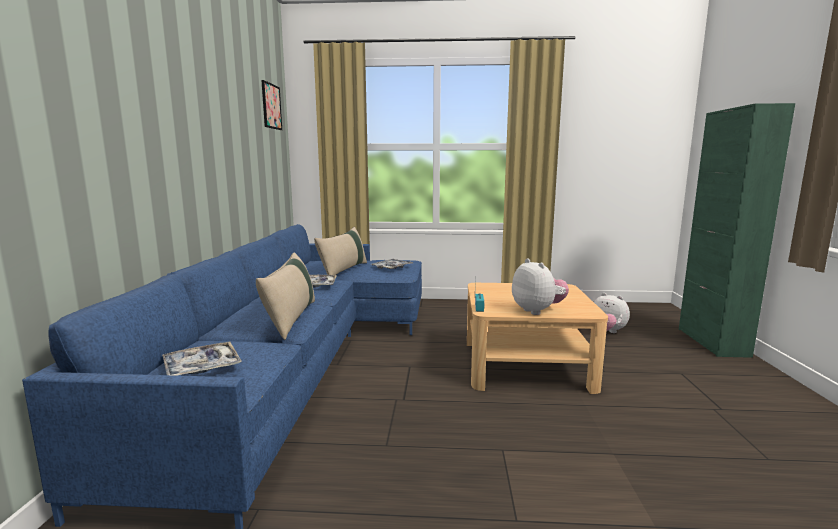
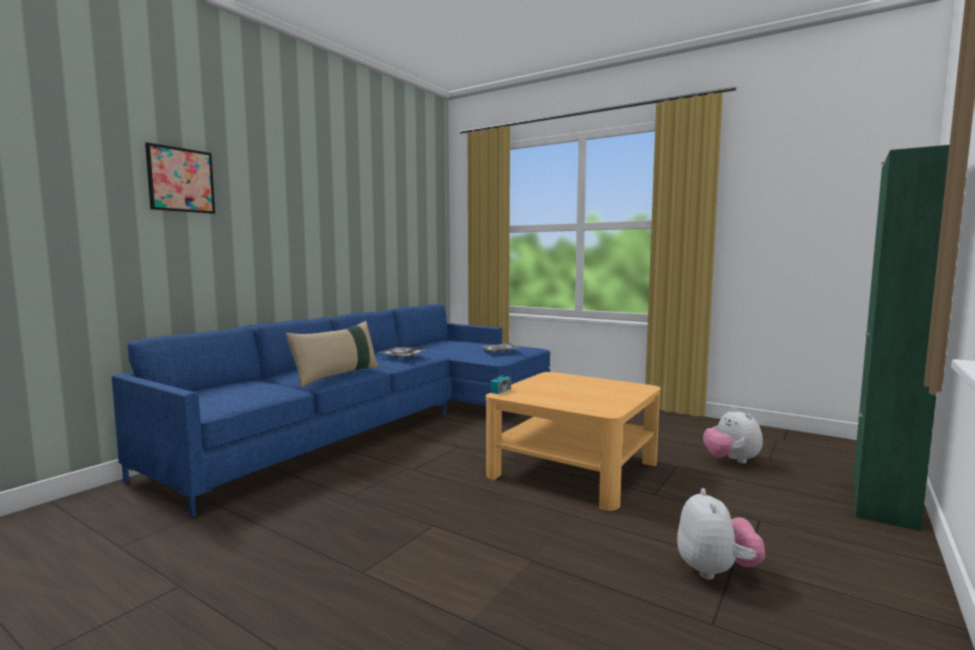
camera: 30 degrees right, 5 degrees down
(202, 367) = (221, 392): tray -> none
(271, 106) = (421, 194): picture -> picture (181, 180)
(343, 270) = (453, 349): beige pillow -> none
(537, 311) = (553, 401): plush toy -> plush toy (715, 571)

